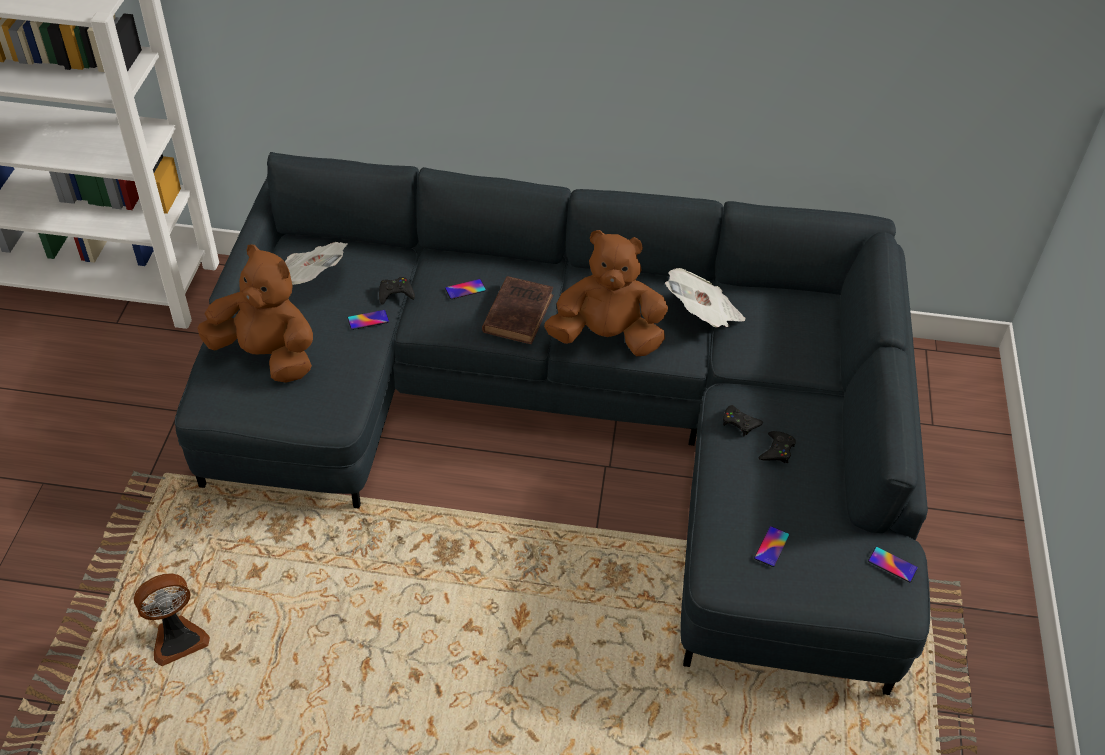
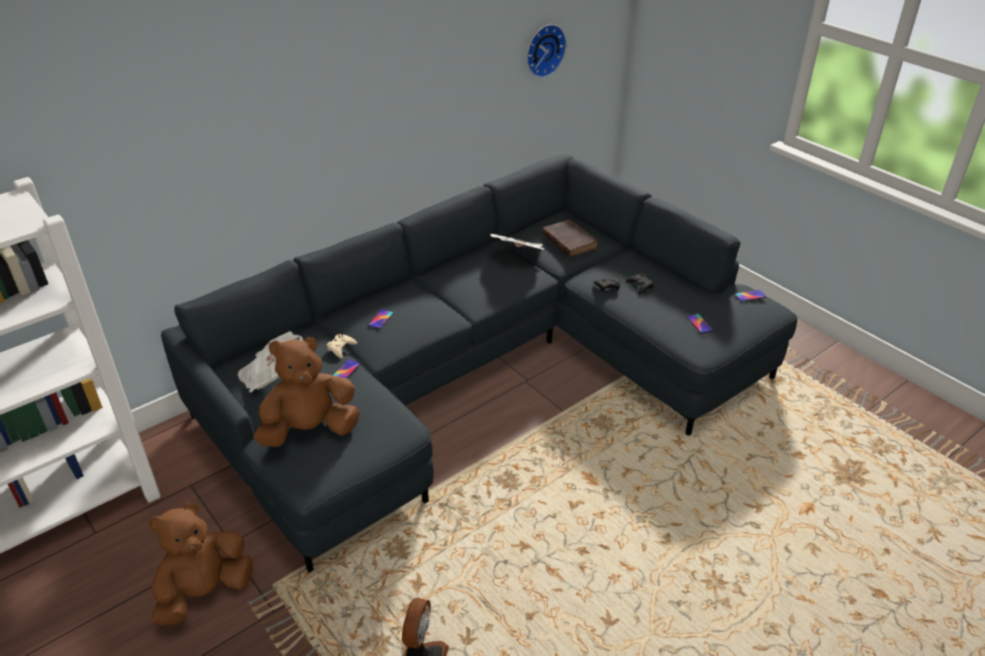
camera: 45 degrees left, 10 degrees down
(395, 293) = (341, 348): black game controller -> beige game controller
(519, 312) = (428, 311): brown book -> brown book (568, 241)
(606, 337) = (490, 293): brown plush toy -> brown plush toy (205, 592)
(905, 62) = (543, 50): none -> wall clock

